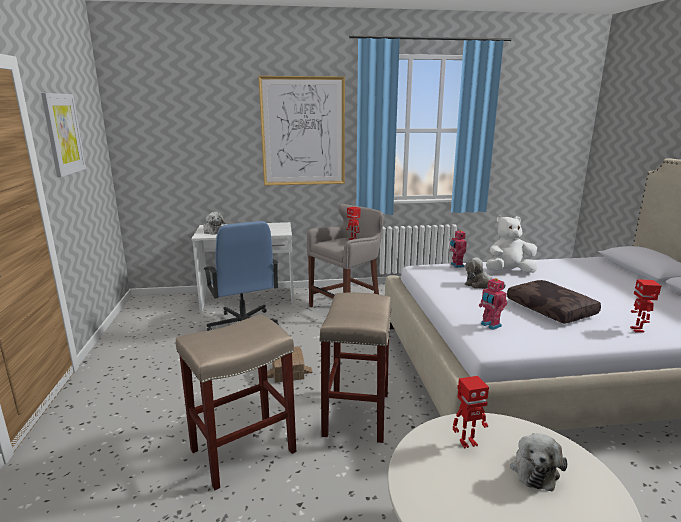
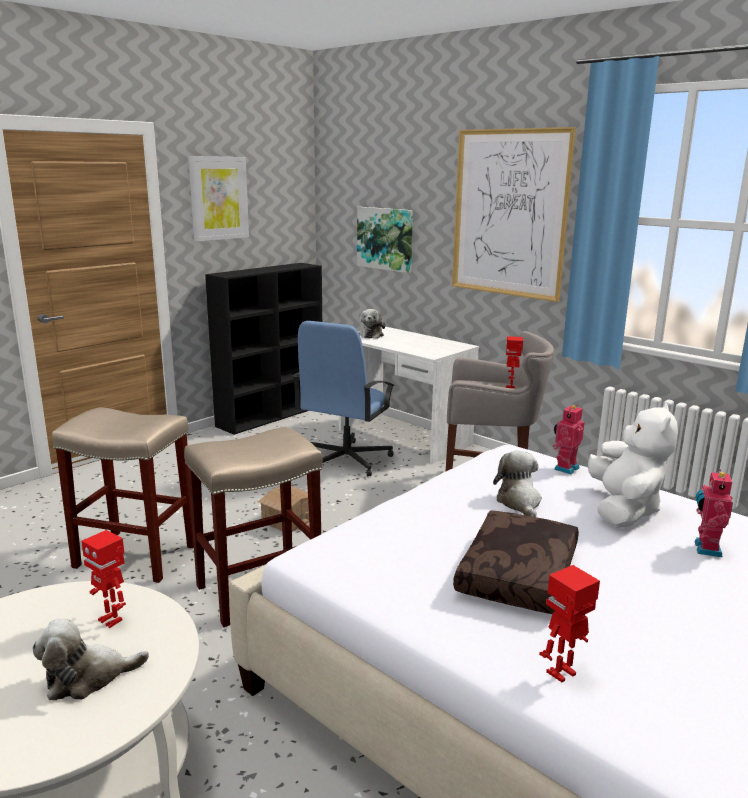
camera: 50 degrees right, 0 degrees up
(128, 321) = (272, 415): none -> black bookcase
(194, 158) = (385, 238): none -> picture
(490, 325) = (374, 541): toy robot -> toy robot (705, 548)
(508, 272) = (623, 509): white plush toy -> white plush toy turned 60 degrees clockwise

